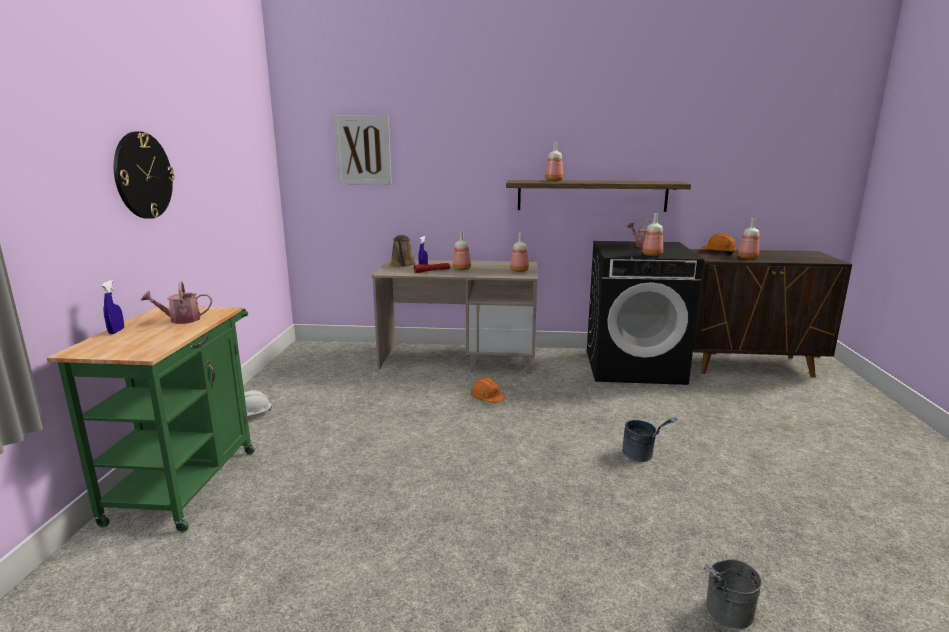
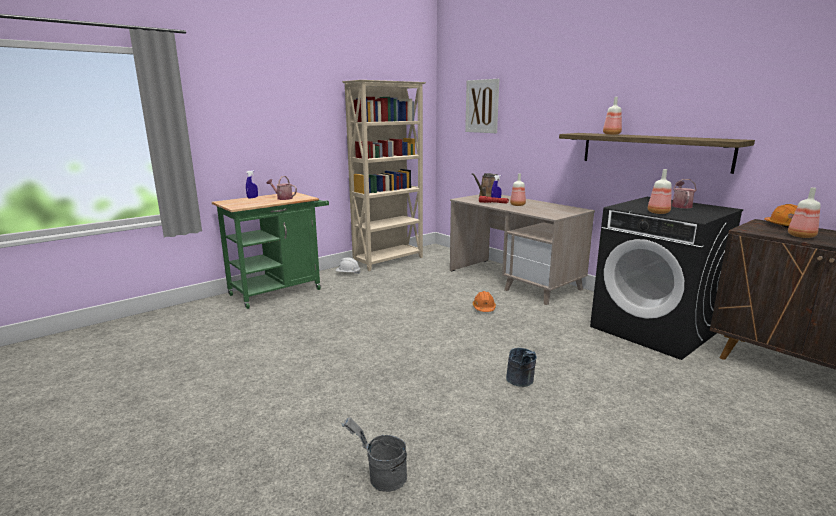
camera: 45 degrees right, 0 degrees up
(143, 175) = (298, 117): wall clock -> none
(278, 379) = (389, 261): none -> beige bookcase
(519, 271) = (557, 213): bottle -> none

